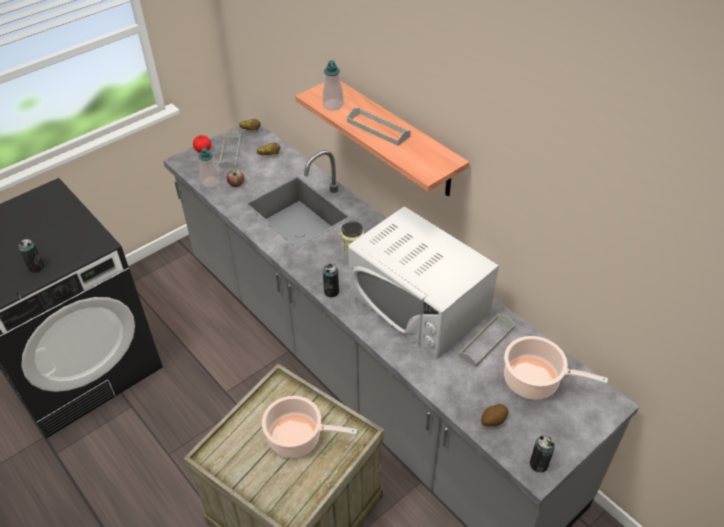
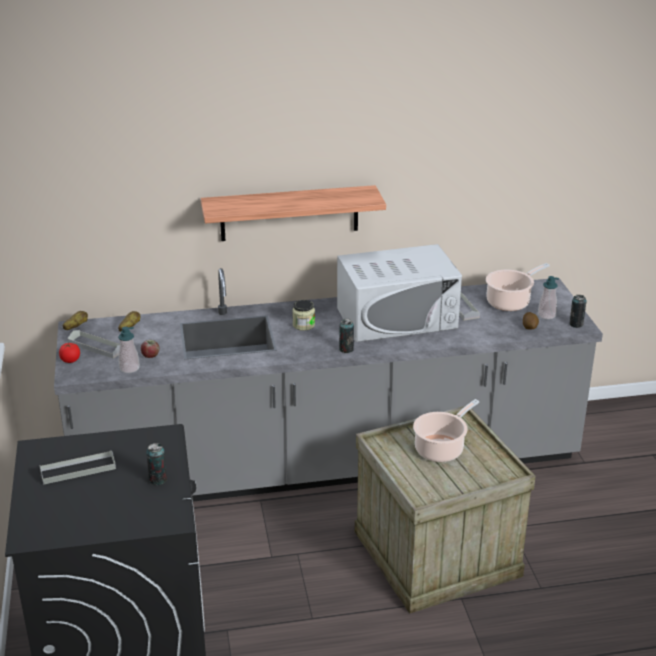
camera: 60 degrees left, 15 degrees down
(333, 105) = (241, 207): soap dispenser -> soap dispenser (546, 315)
(378, 129) = (297, 201): grey tray -> grey tray (78, 470)

